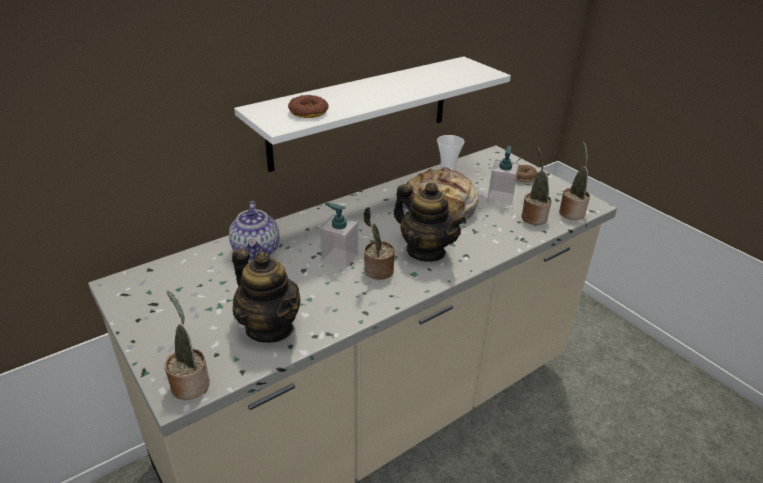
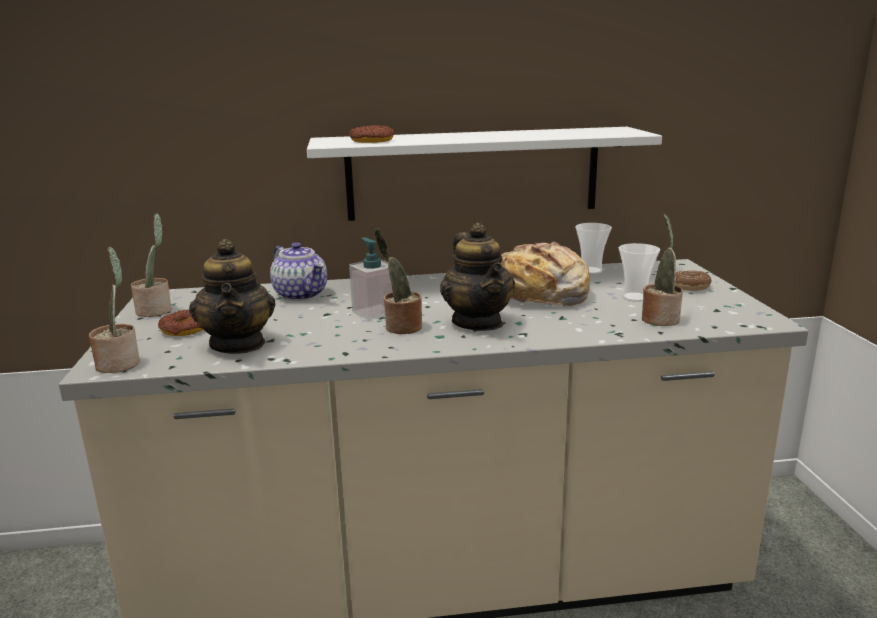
camera: 30 degrees right, 15 degrees down
(200, 322) = (185, 329): none -> donut
(257, 250) = (301, 294): teapot -> teapot turned 60 degrees counterclockwise
(500, 197) = (635, 297): soap dispenser -> cup
(571, 212) = (725, 322): potted plant -> potted plant (156, 310)

